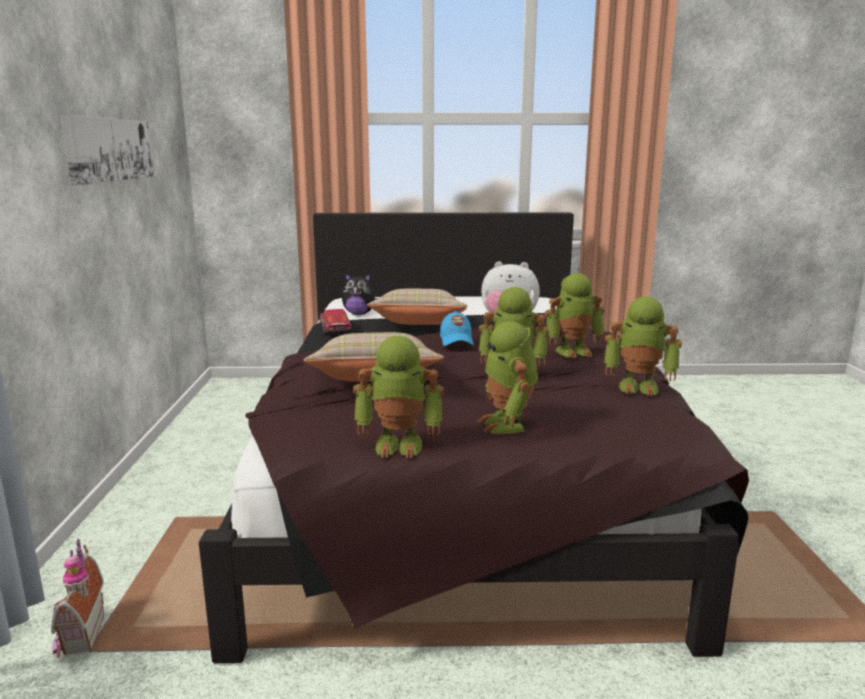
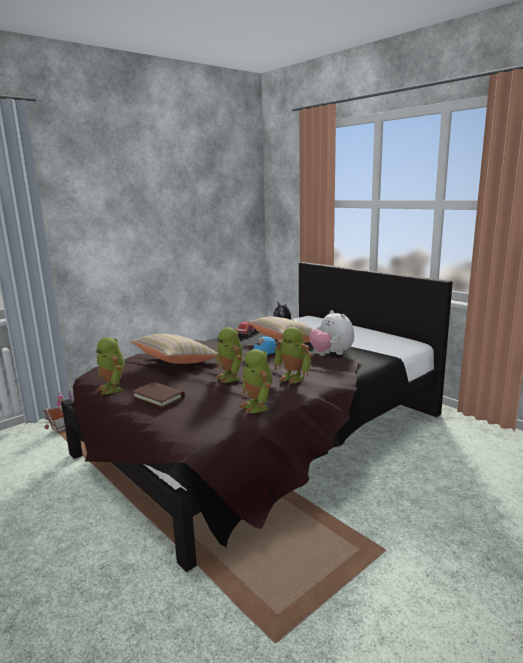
camera: 50 degrees right, 0 degrees up
(109, 149) = (177, 227): picture -> none
(508, 424) = (158, 397): toy robot -> brown book

